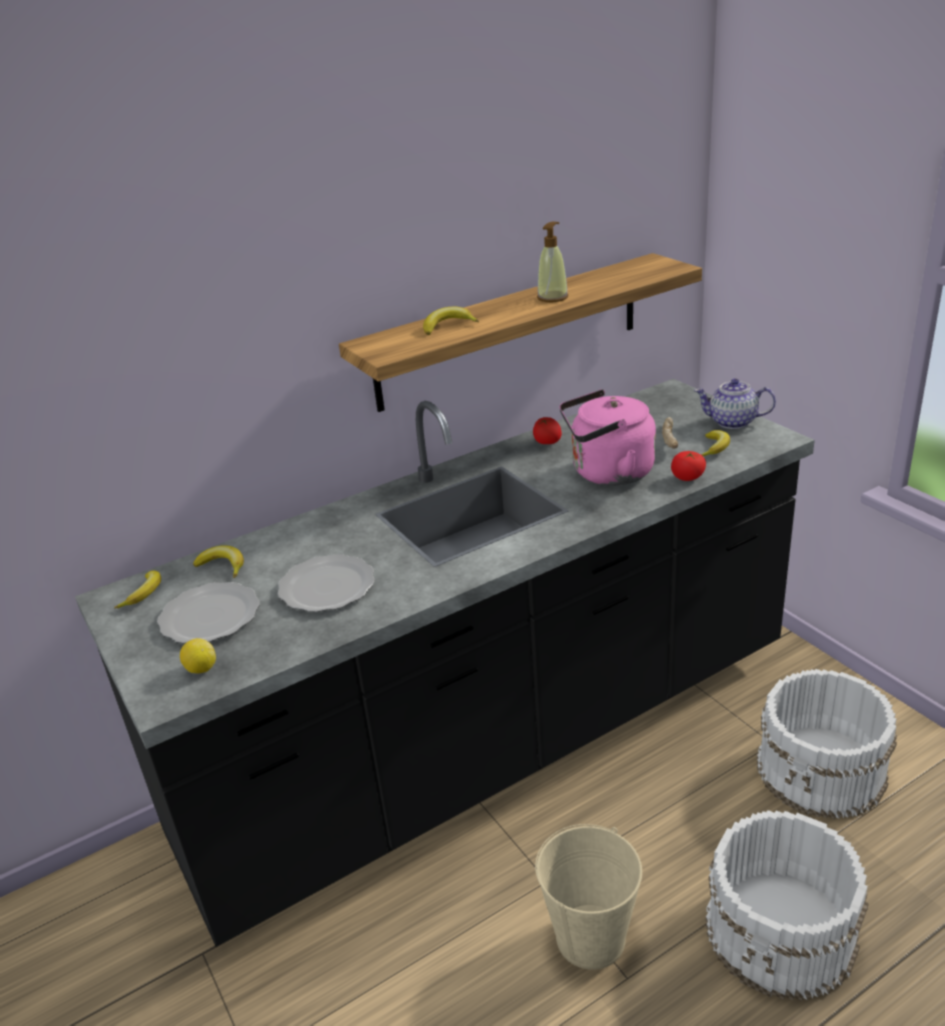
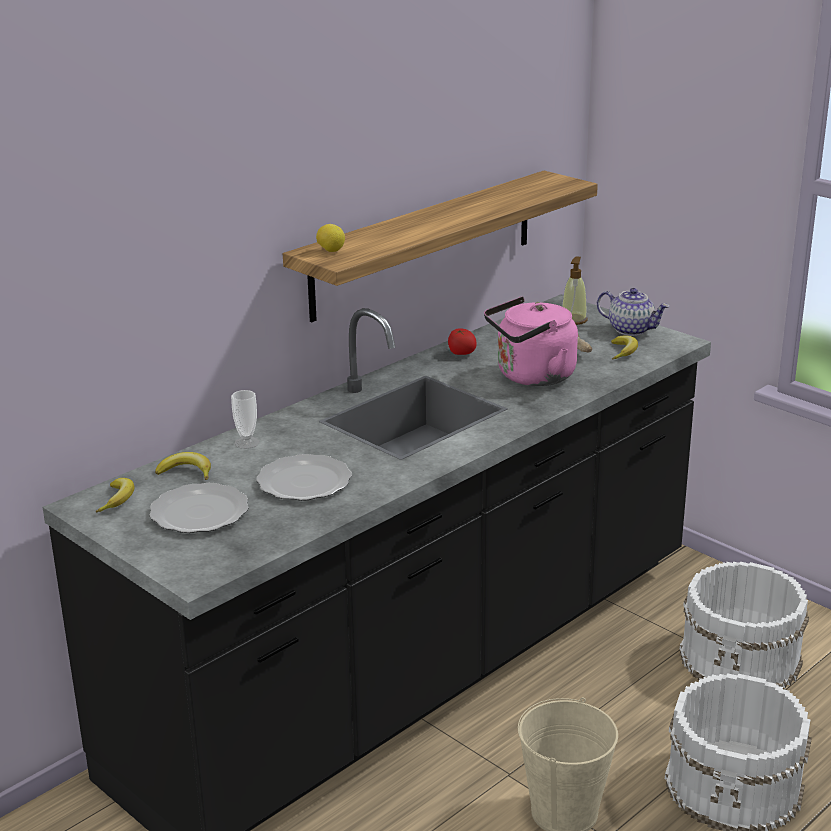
camera: 15 degrees left, 5 degrees down
(201, 669) = (217, 552): lemon -> lemon (330, 251)
(295, 535) = (247, 442): none -> cup
(448, 326) = (383, 236): banana -> none
(552, 297) = (470, 210): soap dispenser -> soap dispenser (573, 320)
(688, 477) = (607, 377): tomato -> none
(732, 422) = (631, 330): teapot -> teapot turned 150 degrees counterclockwise

